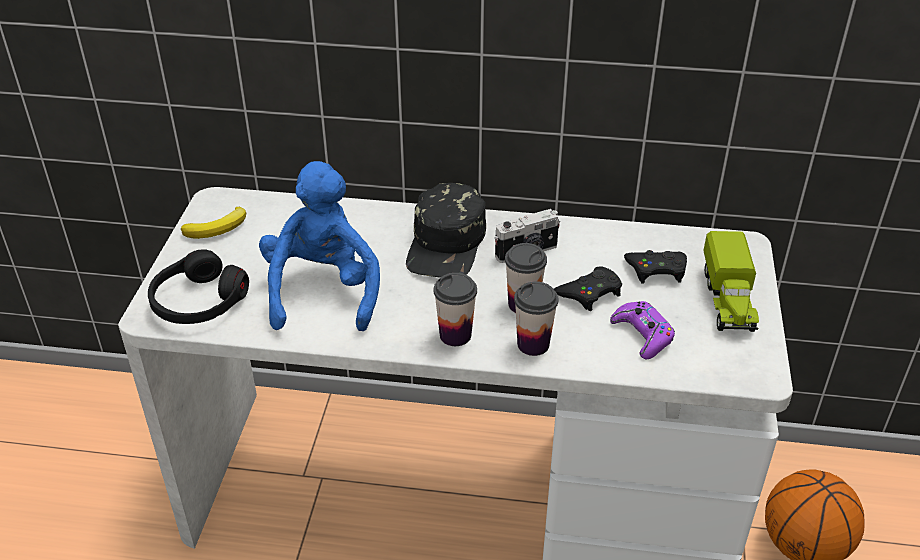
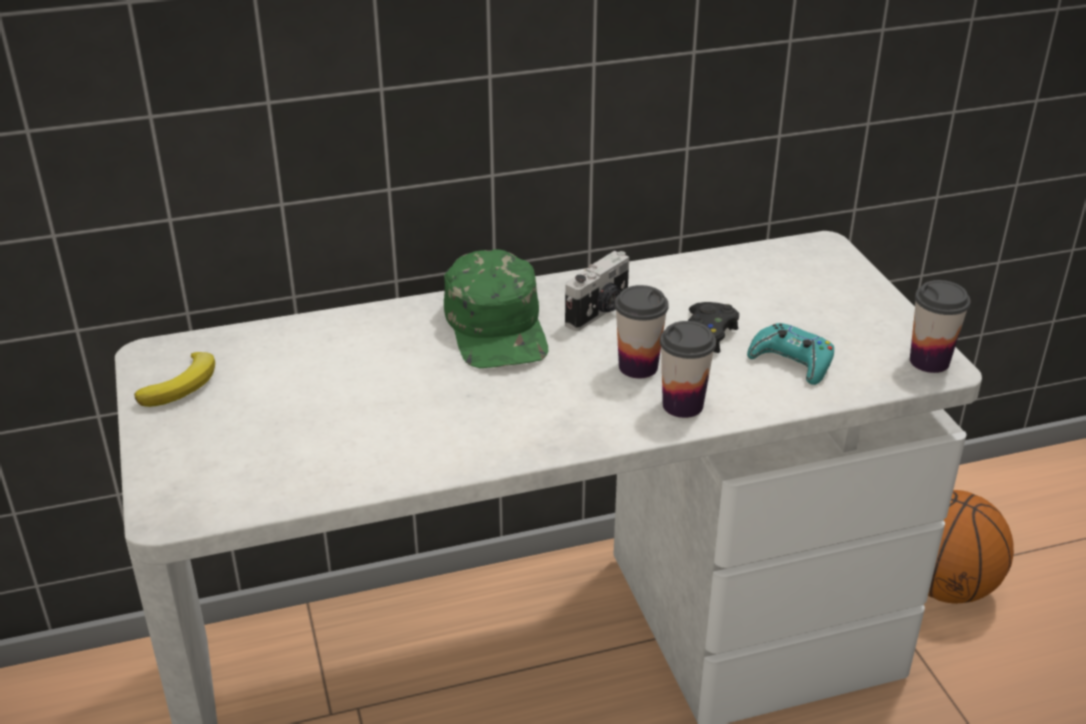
camera: 25 degrees left, 5 degrees down
(198, 302) = (224, 478): black headphones -> none
(323, 291) = (384, 419): blue plush toy -> none
(447, 243) = (497, 327): black cap -> green cap
(455, 335) = (586, 421): cup -> cup (929, 361)
(642, 335) = (792, 362): purple game controller -> turquoise game controller
(656, 270) = (754, 293): black game controller -> none
(727, 301) = (850, 304): toy truck -> none

